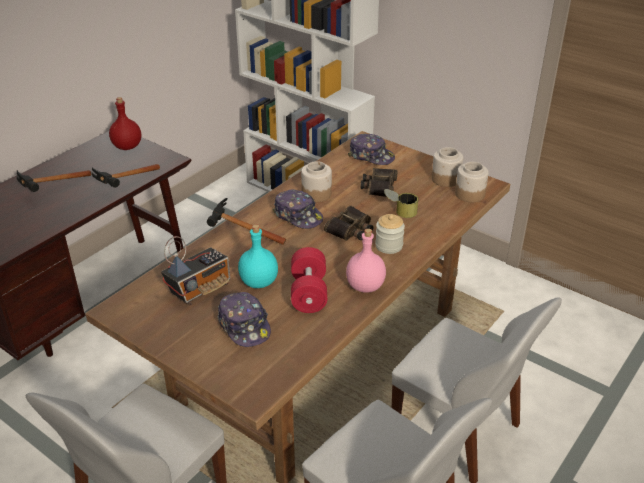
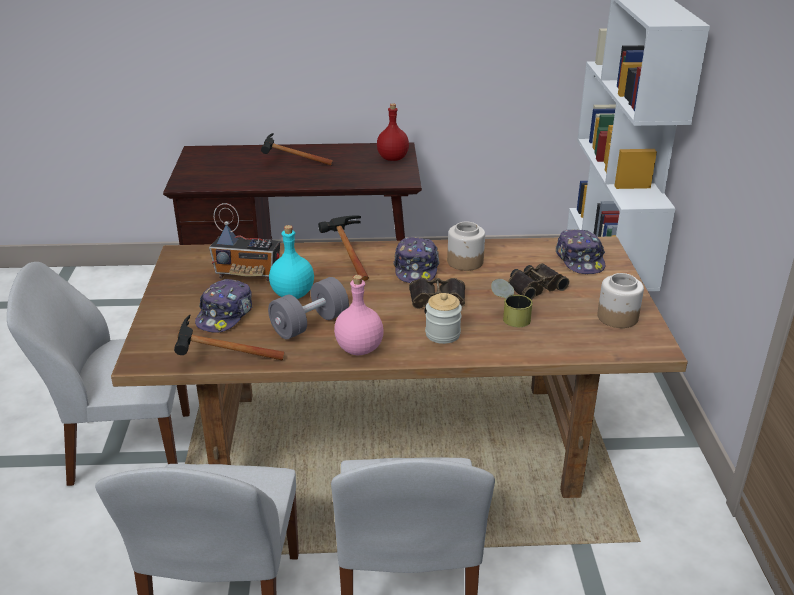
camera: 50 degrees right, 5 degrees down
(124, 186) = (338, 183): hammer -> hammer (217, 360)
(309, 293) = (309, 324): red dumbbell -> grey dumbbell
(470, 194) = (616, 343): jar -> none

